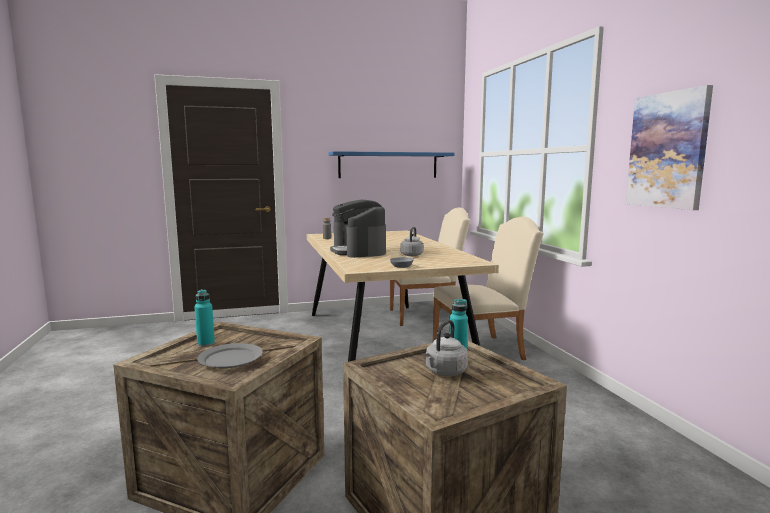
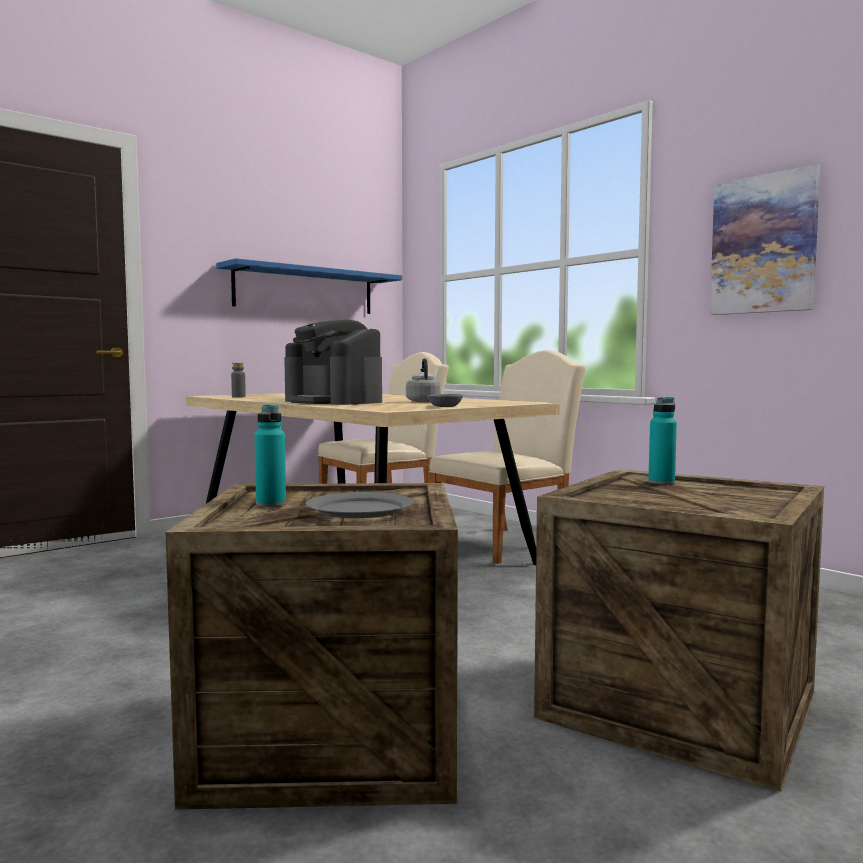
camera: 25 degrees left, 5 degrees down
(445, 372) = (678, 492): grey kettle -> none

